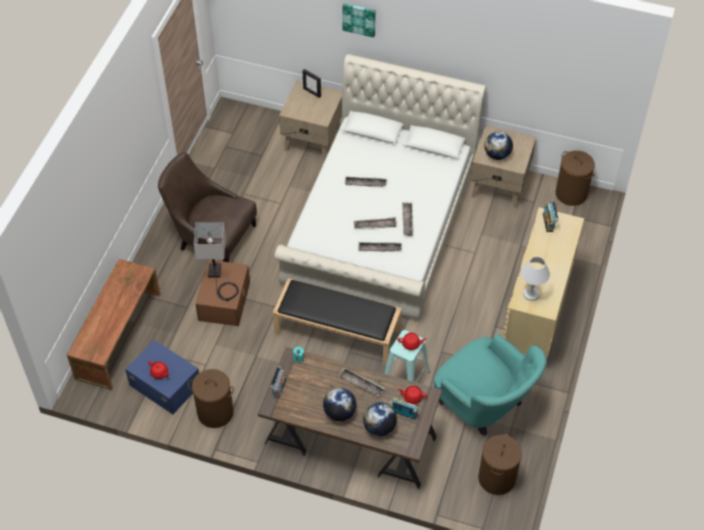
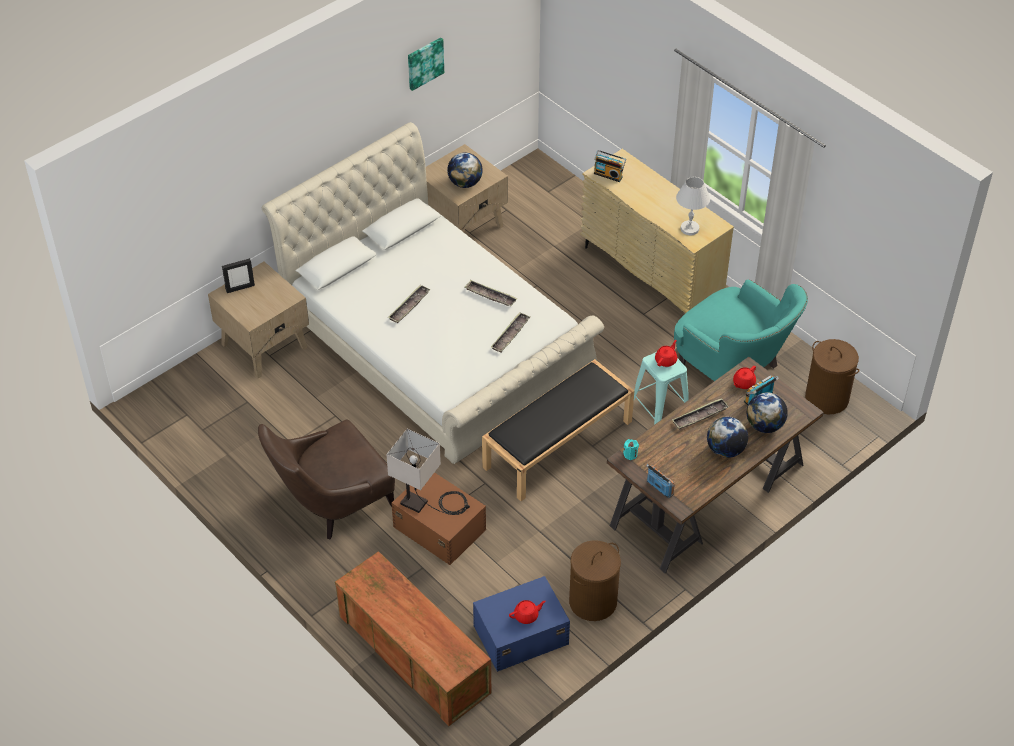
camera: 60 degrees left, 5 degrees down
(359, 19) = (264, 149): picture -> picture (424, 63)
(375, 225) = (475, 324): tray -> none
(485, 404) = (734, 366): turquoise armchair -> turquoise armchair turned 60 degrees clockwise
(571, 194) = (518, 178): brown laundry basket -> none

